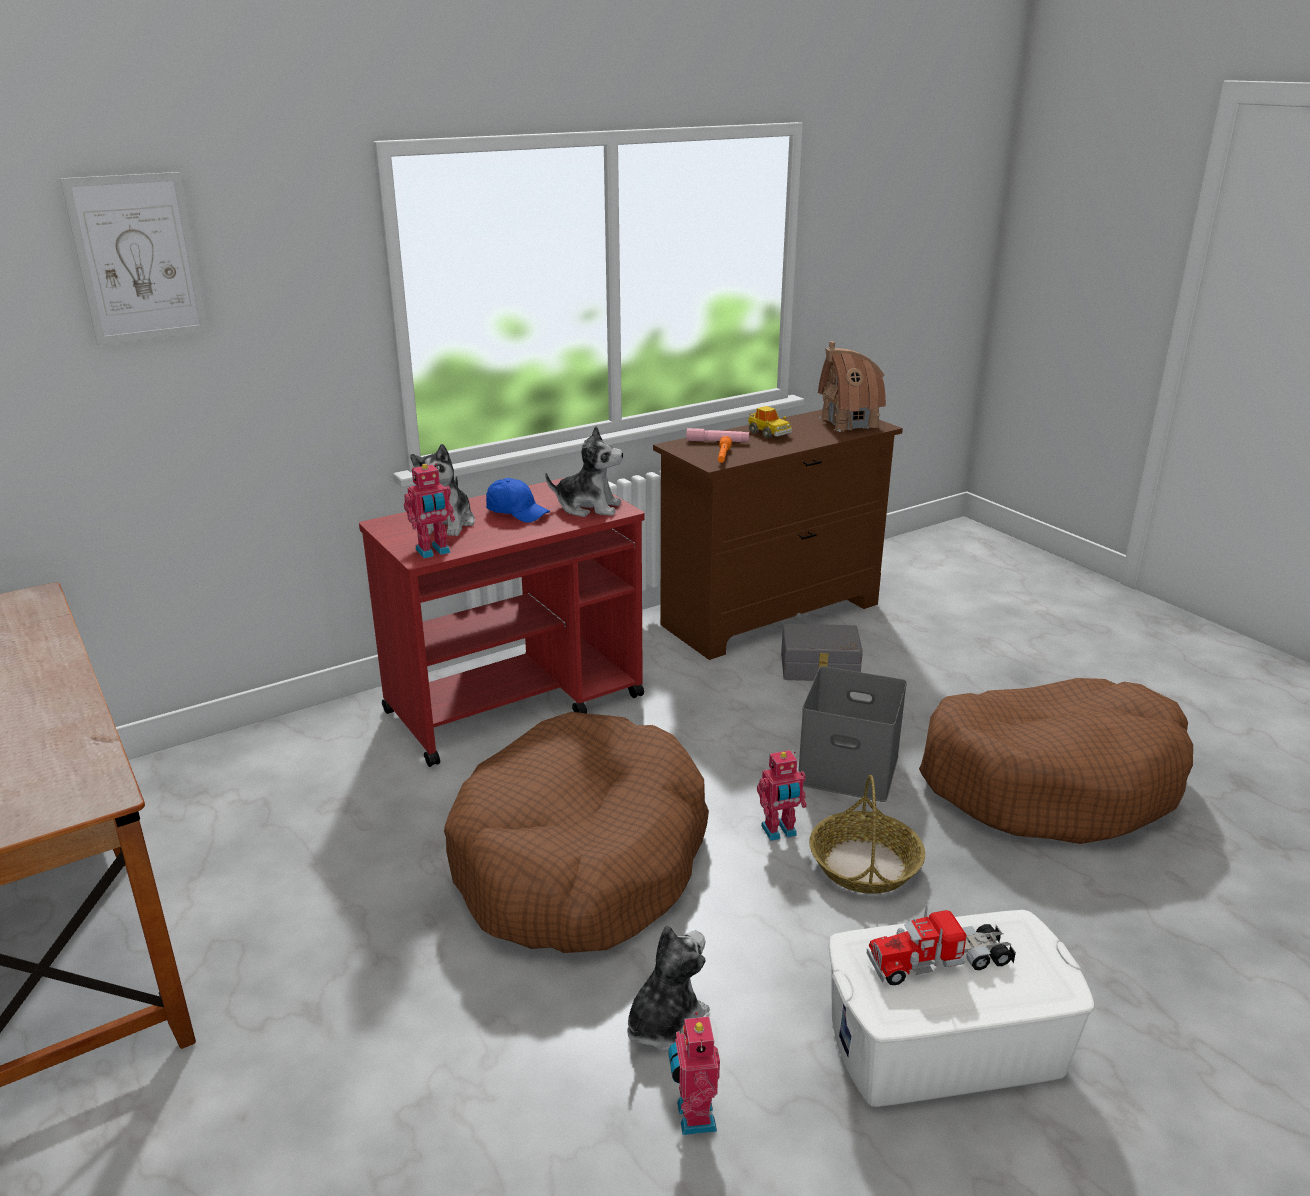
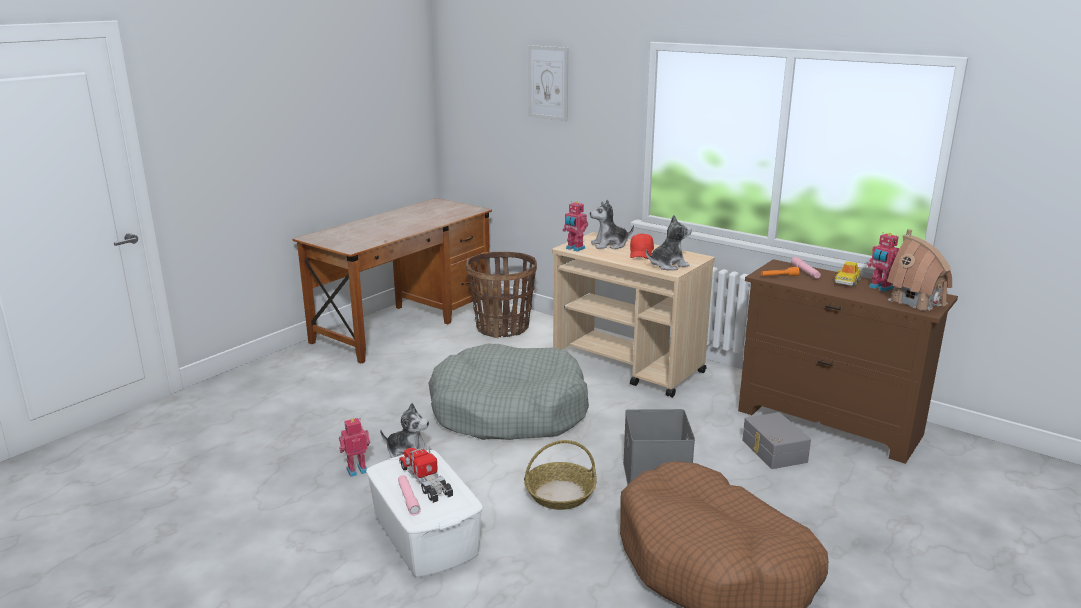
camera: 70 degrees right, 5 degrees down
(233, 794) = (502, 328): none -> basket
(516, 703) = (628, 366): red cart -> beige cart
(517, 512) = (641, 254): blue cap -> red cap
(580, 860) = (508, 411): brown dog bed -> grey dog bed
(588, 507) = (668, 265): plush toy -> plush toy turned 105 degrees counterclockwise
(779, 832) = (571, 462): toy robot -> toy robot (880, 288)
(995, 992) = (408, 499): none -> pink flashlight

